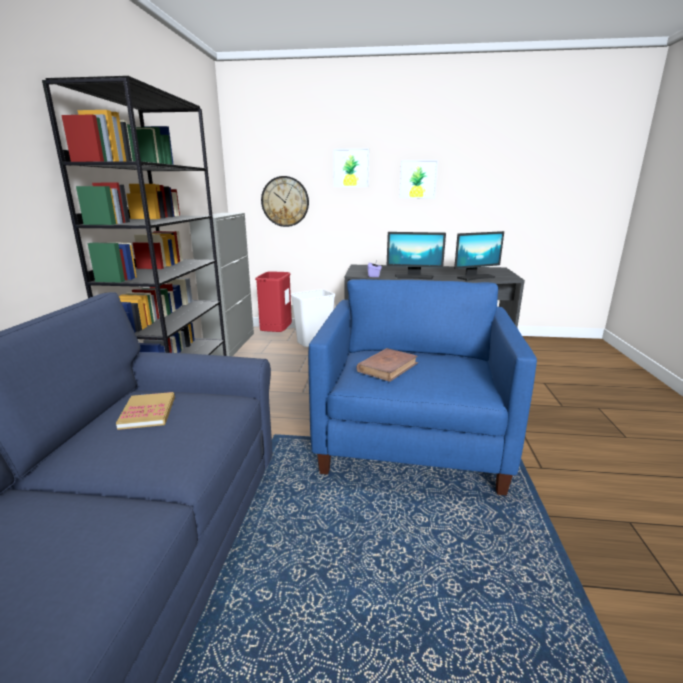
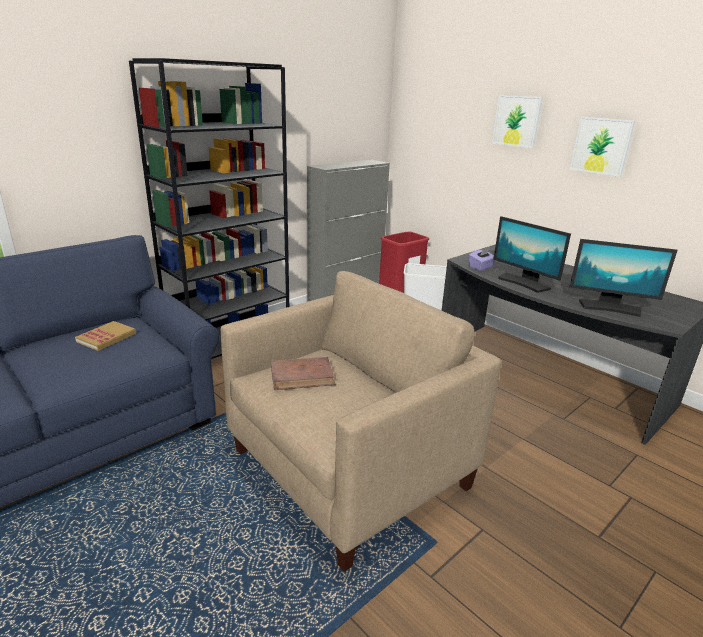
camera: 40 degrees right, 5 degrees up
(285, 201) = (440, 154): wall clock -> none
(411, 441) = (348, 469): blue armchair -> beige armchair

